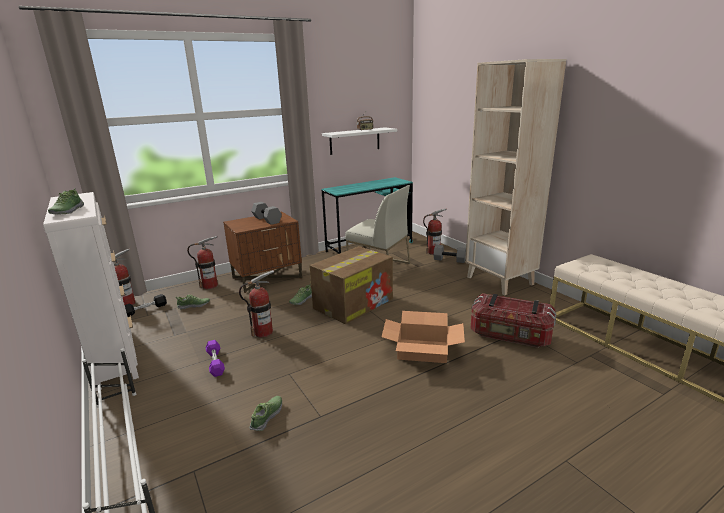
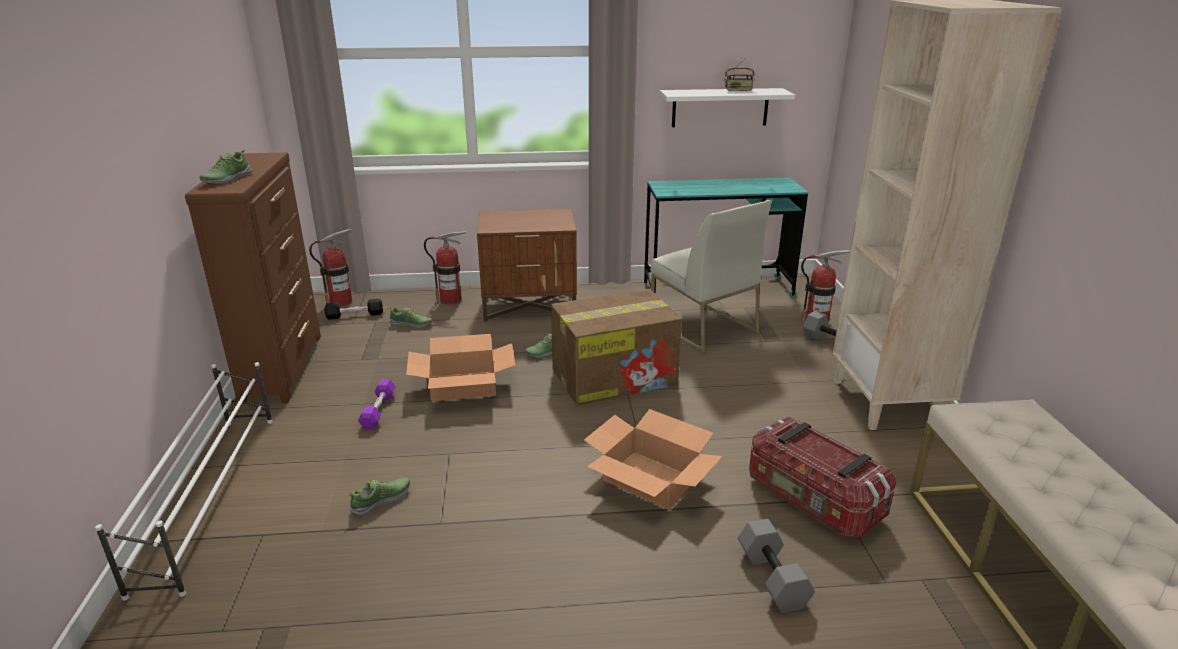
camera: 25 degrees right, 5 degrees up
(114, 356) = (283, 367): white dresser -> brown dresser
(263, 332) = (463, 386): fire extinguisher -> cardboard box
(266, 220) = (535, 220): grey dumbbell -> grey dumbbell (770, 578)

